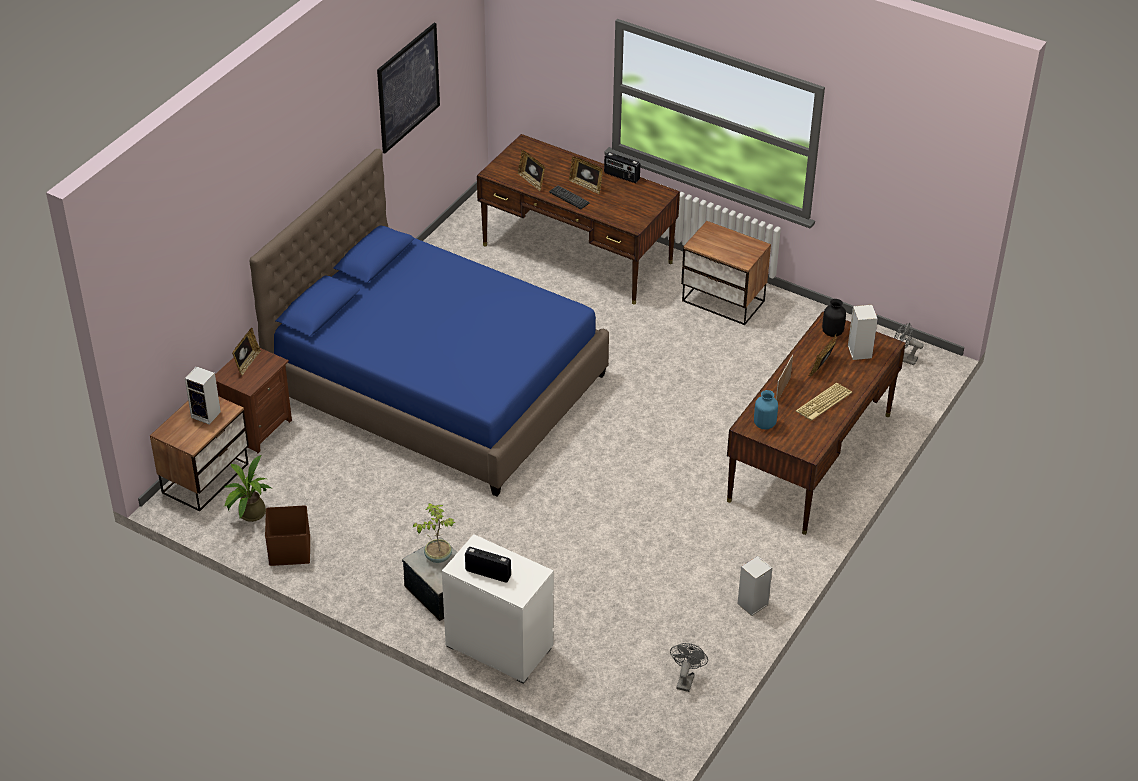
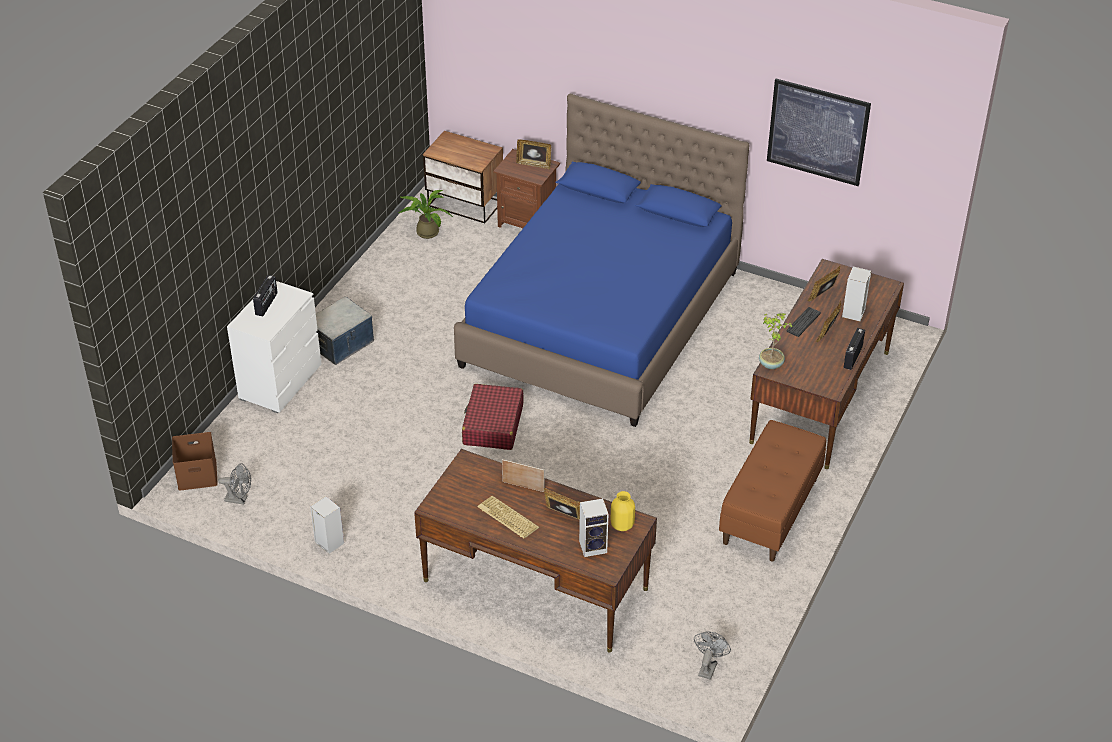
camera: 85 degrees right, 0 degrees up
(207, 415) = (470, 154): speaker -> speaker (853, 313)
(290, 550) = (387, 257): brown storage box -> brown storage box (196, 475)
(437, 556) = (348, 315): potted plant -> potted plant (771, 364)
(591, 474) = (492, 425): none -> red suitcase
(723, 302) = (770, 511): nightstand -> brown bench
(764, 424) = (471, 473): blue vase -> none
(832, 332) = (622, 525): black vase -> yellow vase

